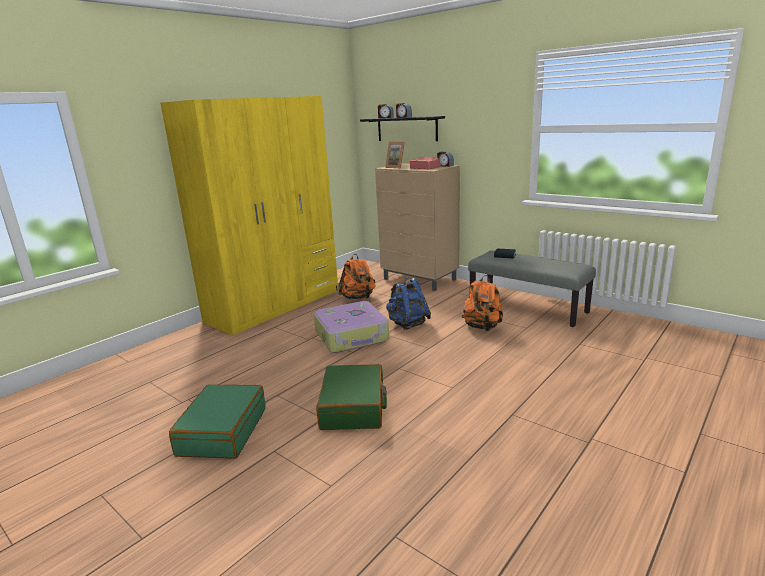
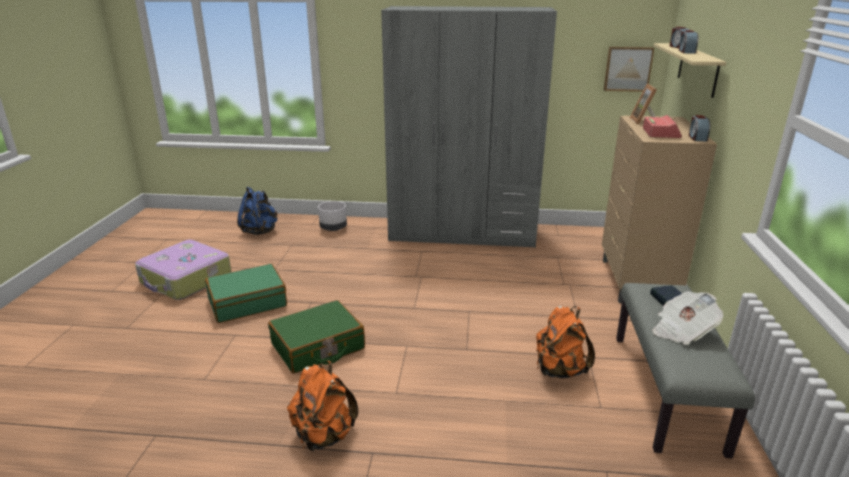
camera: 55 degrees right, 5 degrees up
(160, 353) = (333, 228): none -> white planter
(275, 305) = (462, 233): yellow wardrobe -> grey wardrobe
(337, 143) = (627, 68): none -> picture
(352, 336) = (444, 295): suitcase -> suitcase (186, 280)
(358, 298) = (533, 265): orange backpack -> orange backpack (324, 435)
(407, 129) = (697, 69): black shelf -> beige shelf
(407, 324) = (506, 316): blue backpack -> blue backpack (260, 231)
(537, 261) = (682, 331): none -> newspaper

